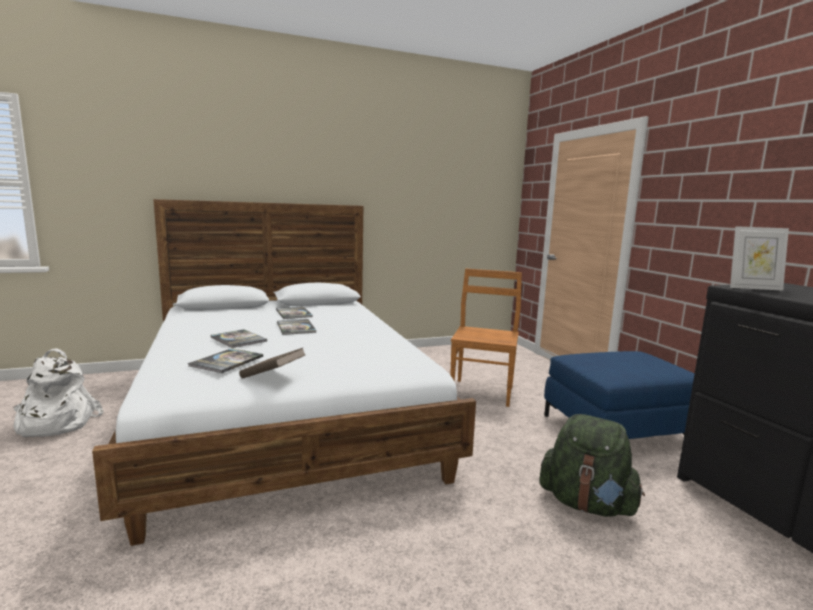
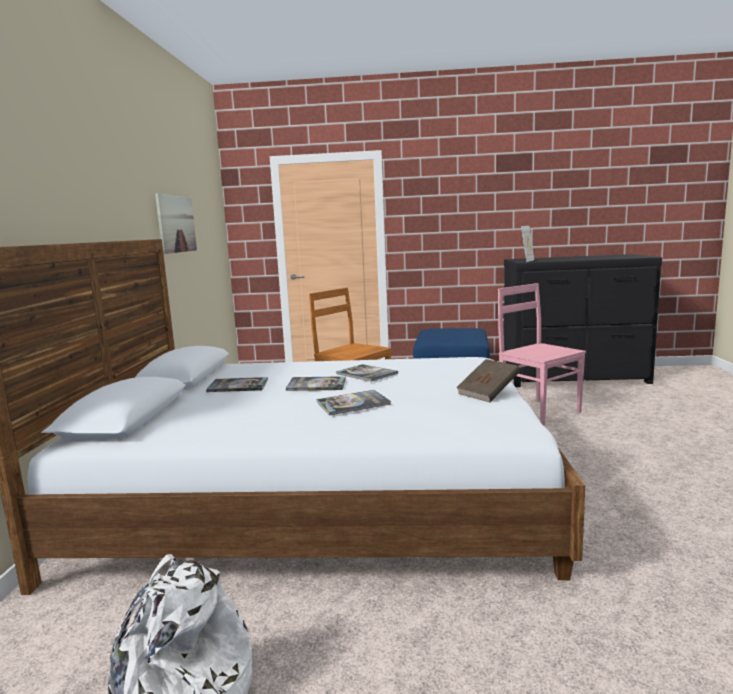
camera: 65 degrees left, 0 degrees up
(227, 361) = (441, 405): book -> book (366, 374)
(411, 196) = (176, 224): none -> picture
(586, 504) = (538, 411): green backpack -> pink chair

